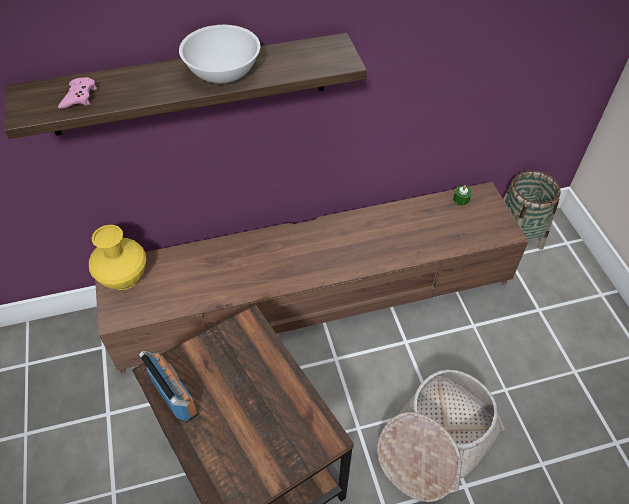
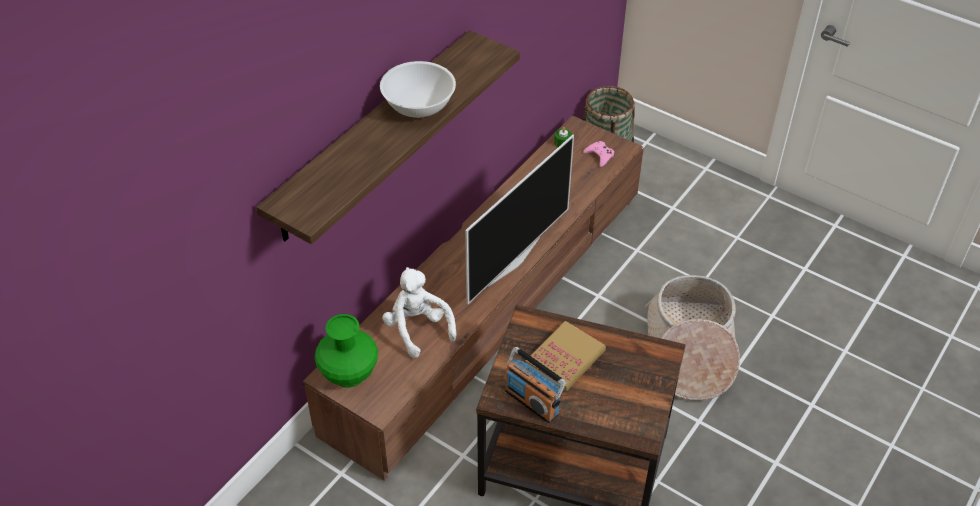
camera: 40 degrees left, 5 degrees down
(79, 97) = (333, 182): pink game controller -> pink game controller (599, 156)
(124, 279) = (349, 375): yellow vase -> green vase
(175, 396) = (532, 401): radio -> radio turned 150 degrees counterclockwise
(203, 276) = (418, 328): none -> white plush toy
(241, 378) = (565, 358): none -> book
(324, 269) = (513, 261): none -> television

